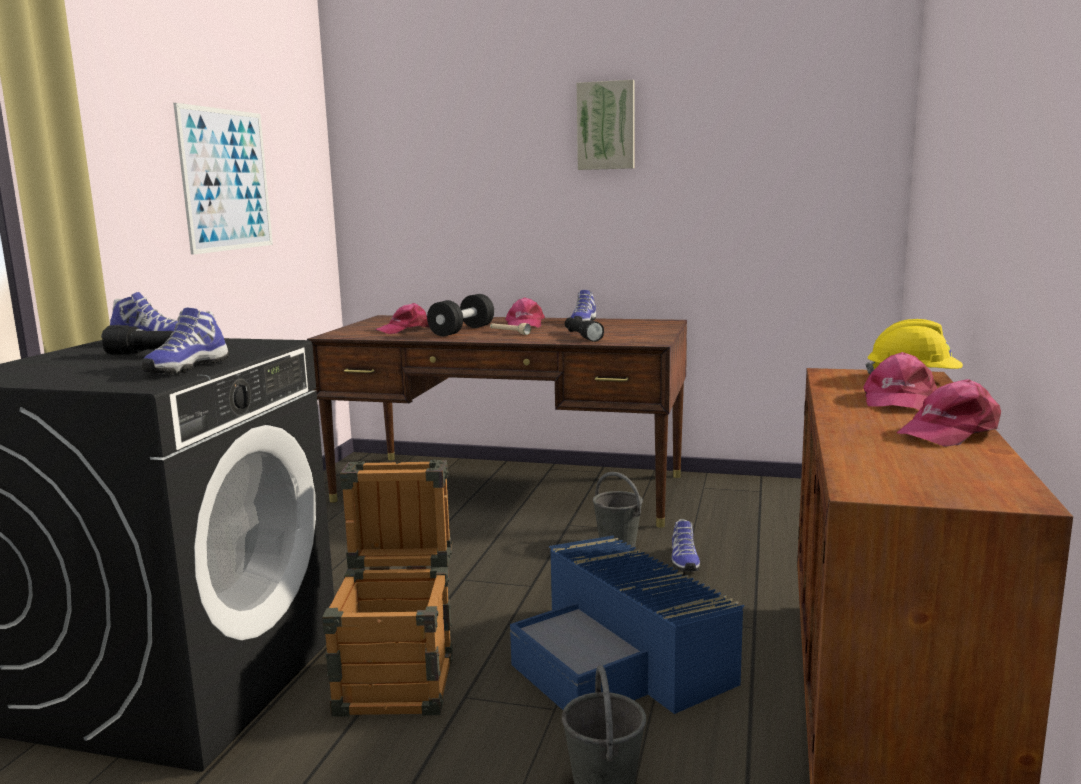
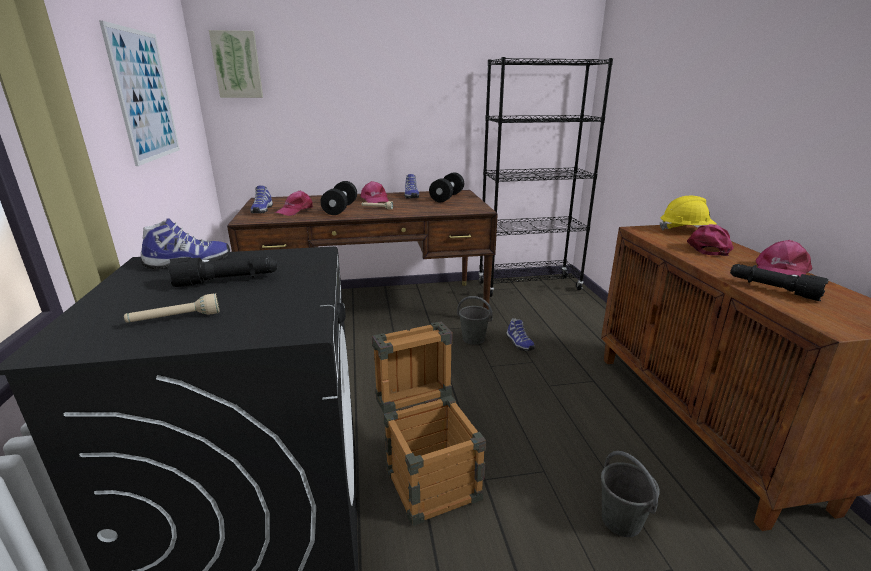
camera: 25 degrees left, 10 degrees up
(71, 371) = (175, 319): none -> beige flashlight
(186, 368) = (293, 297): shoe -> shoe (261, 210)
(581, 336) = (430, 208): black flashlight -> black flashlight (772, 289)
(606, 126) = (416, 58): picture -> picture (237, 65)
(622, 661) = (549, 423): blue storage box -> none
(631, 326) = (447, 197): none -> black dumbbell
(785, 492) = (529, 286): none -> black bookcase
(897, 399) = (709, 248): pink cap -> pink cap turned 150 degrees counterclockwise

